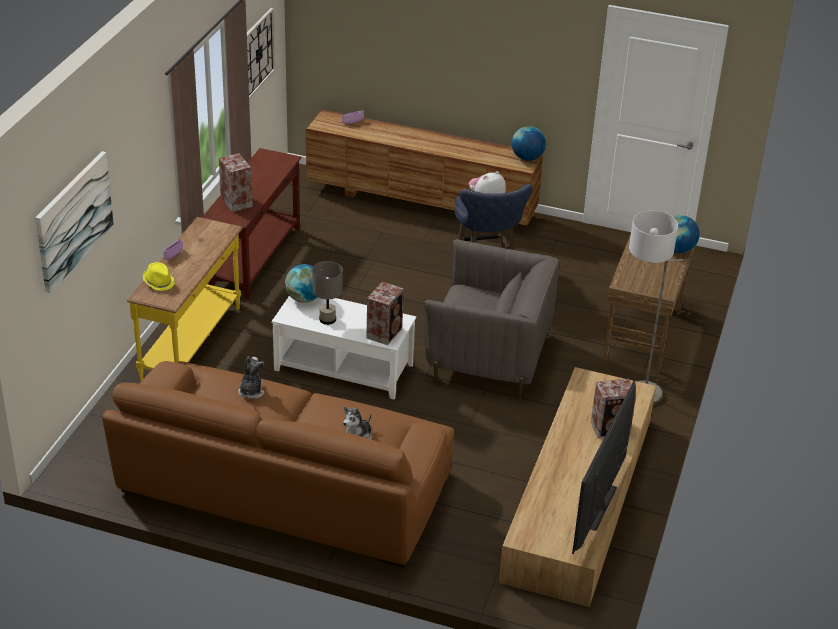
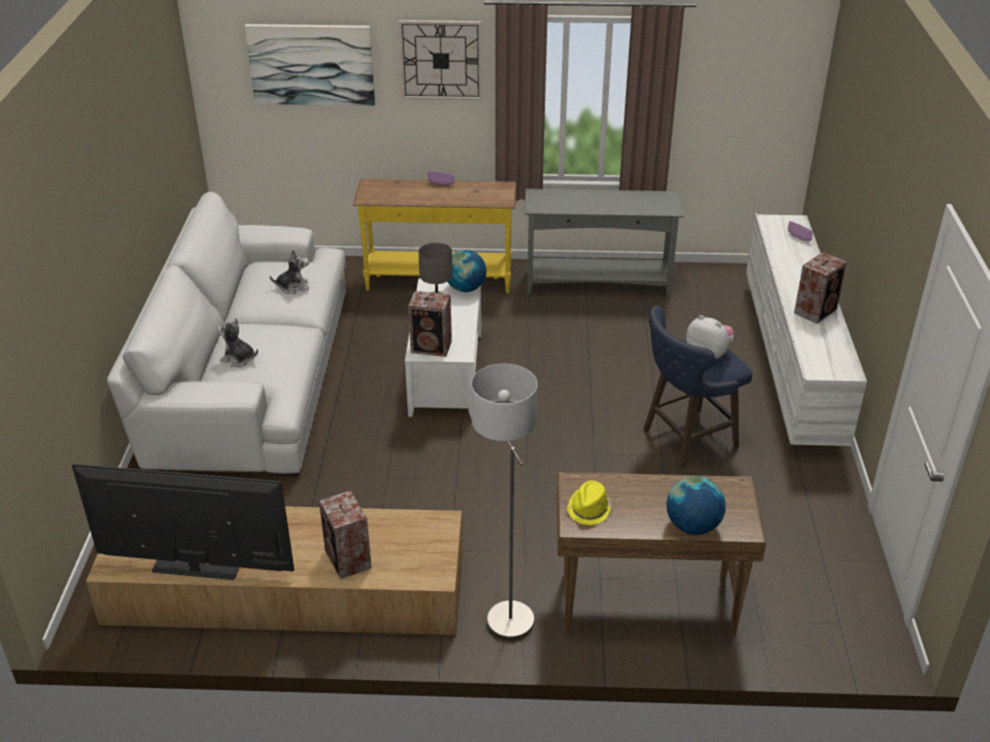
camera: 75 degrees right, 0 degrees up
(159, 282) = (394, 186): yellow hat -> yellow hat (589, 509)
(236, 201) = (567, 199): speaker -> speaker (816, 311)
(255, 258) = (598, 283): brown console table -> grey console table
(257, 54) = (735, 99): wall clock -> wall clock (441, 60)
(284, 486) = (249, 376): brown sofa -> white sofa
(421, 203) = (791, 365): brown cabinet -> white cabinet
(488, 357) = (517, 471): grey armchair -> none
(527, 158) = (840, 370): globe -> none

